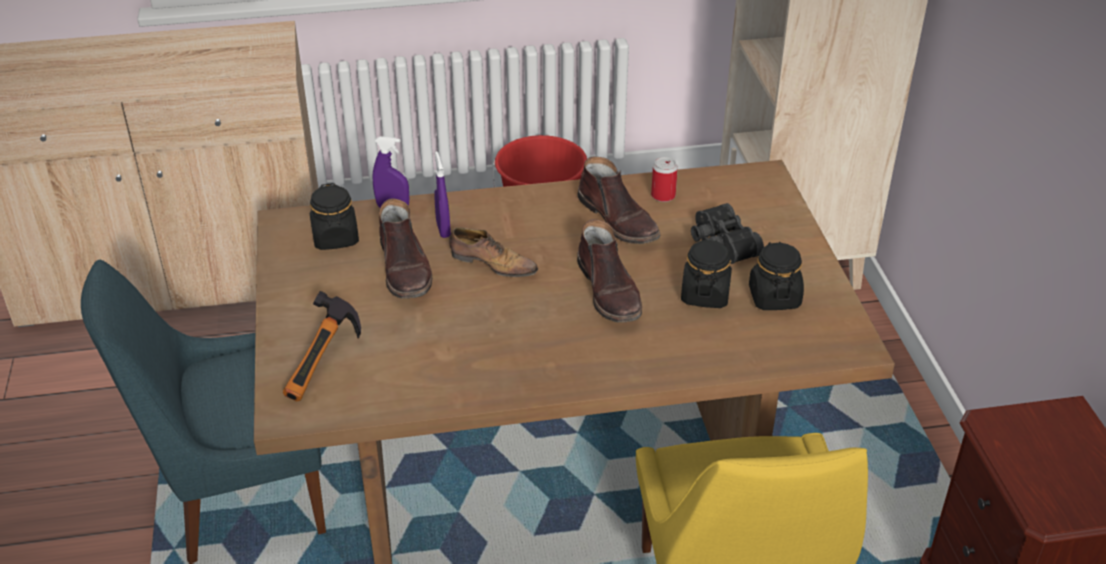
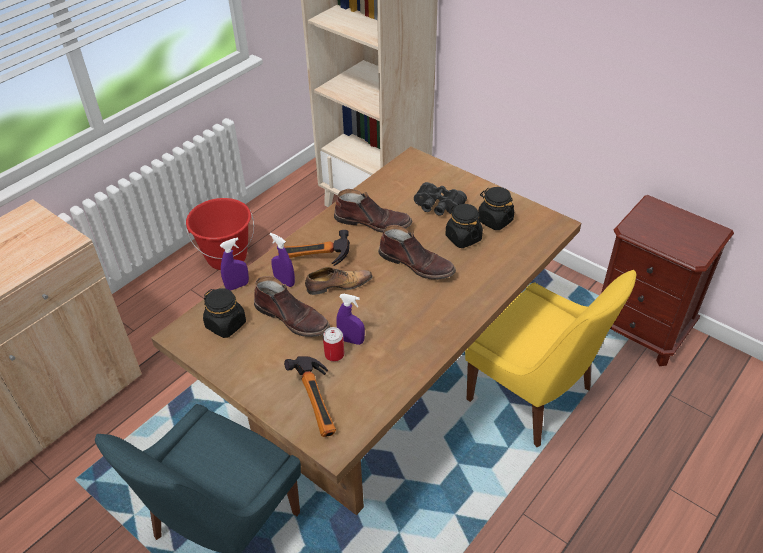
camera: 40 degrees left, 5 degrees up
(434, 326) = (351, 340): none -> purple spray bottle
(500, 226) = (314, 261): none -> hammer
(663, 196) = (378, 196): can -> can (334, 354)

